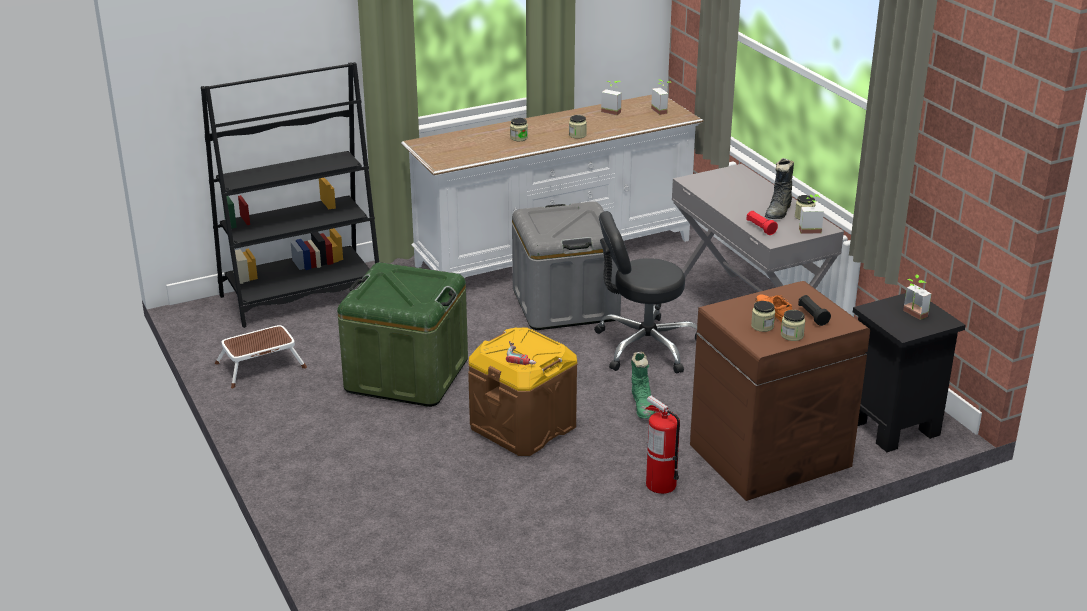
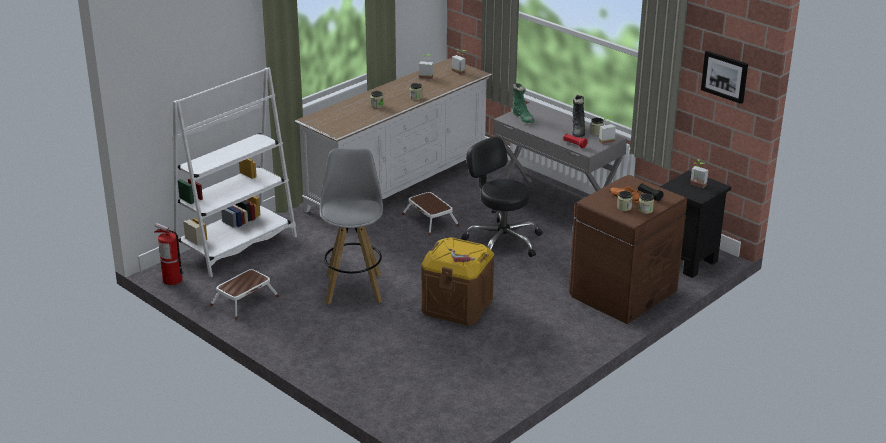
camera: 20 degrees left, 0 degrees up
(301, 296) = (236, 247): black bookcase -> white bookcase
(407, 375) = (354, 288): green storage box -> grey stool
(565, 304) = (430, 220): grey storage box -> brown step ladder
(642, 347) = (500, 240): black office chair -> black office chair turned 75 degrees clockwise
(643, 406) = (526, 278): green boot -> green boot (523, 118)
(660, 484) = (569, 325): fire extinguisher -> fire extinguisher (172, 280)
(977, 154) = (725, 76): none -> picture

